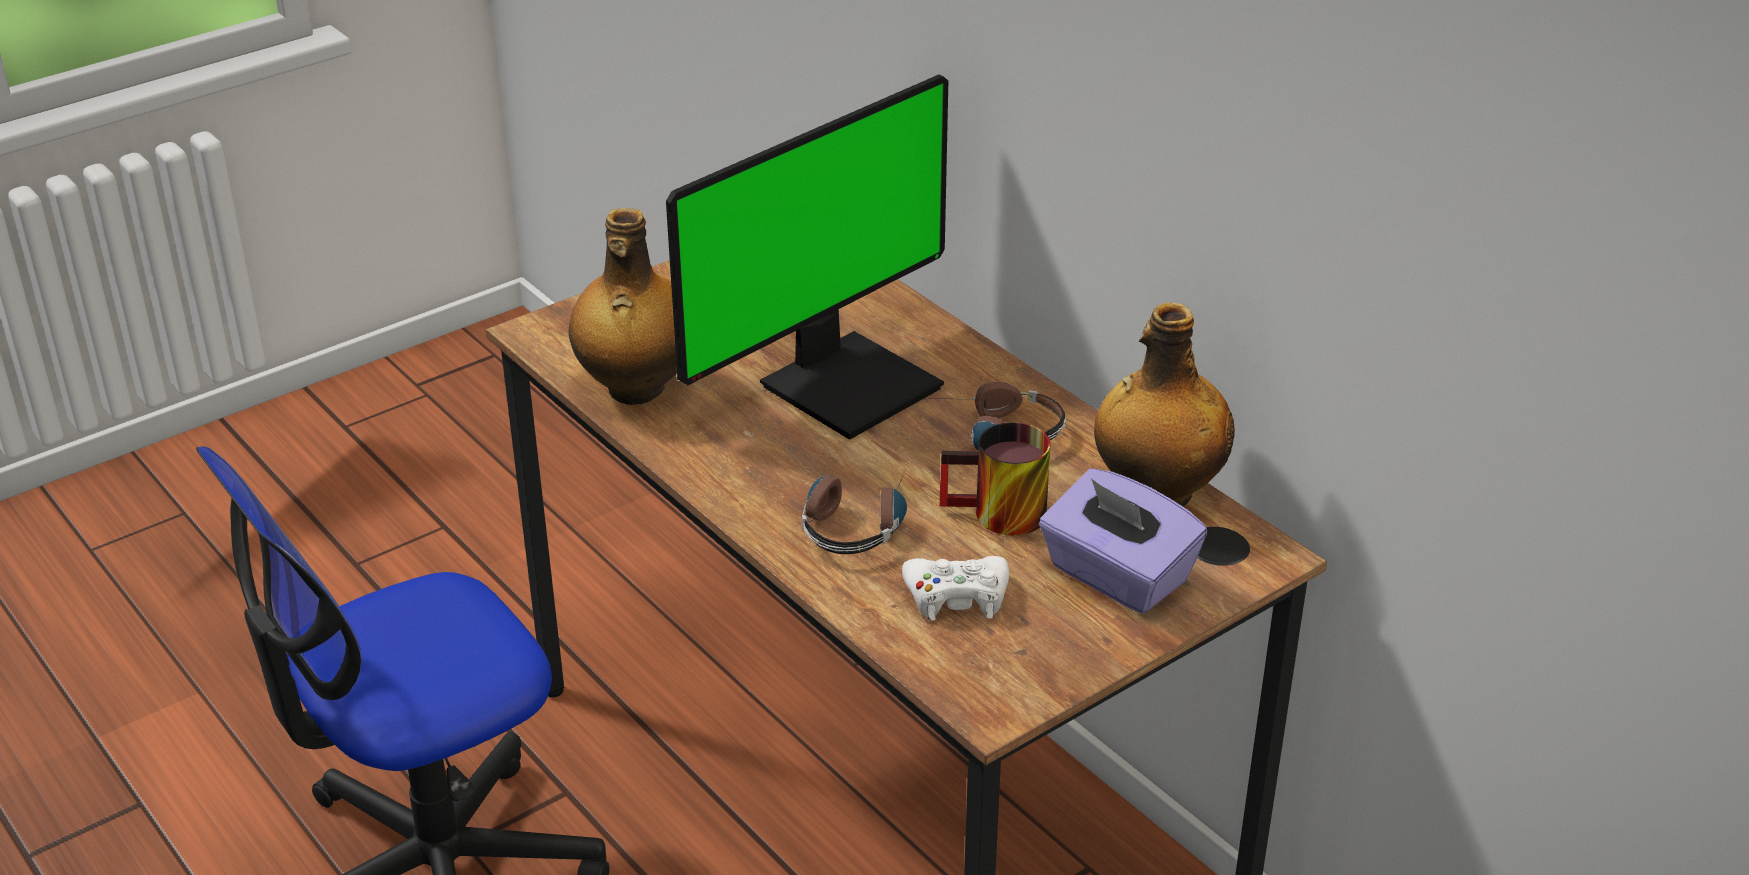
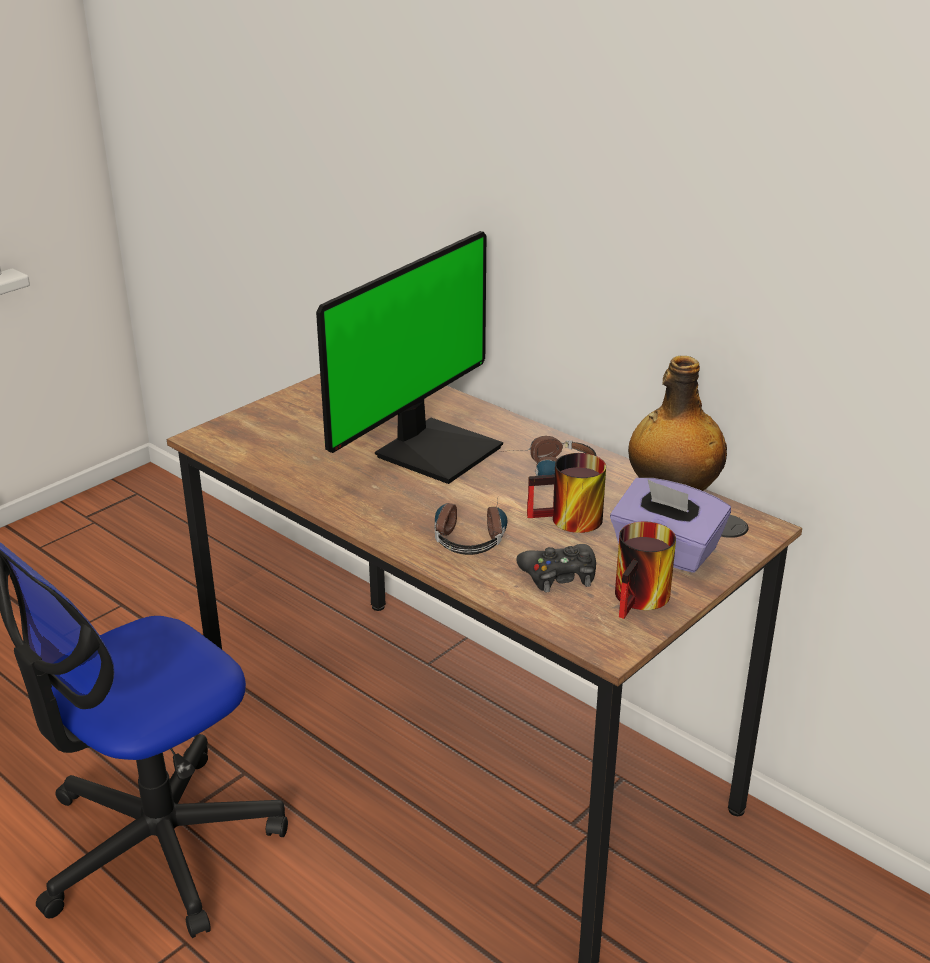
camera: 10 degrees left, 5 degrees down
(635, 390) = (286, 466): bottle -> none
(957, 597) = (559, 575): white game controller -> black game controller
(1059, 647) = (643, 600): none -> mug

